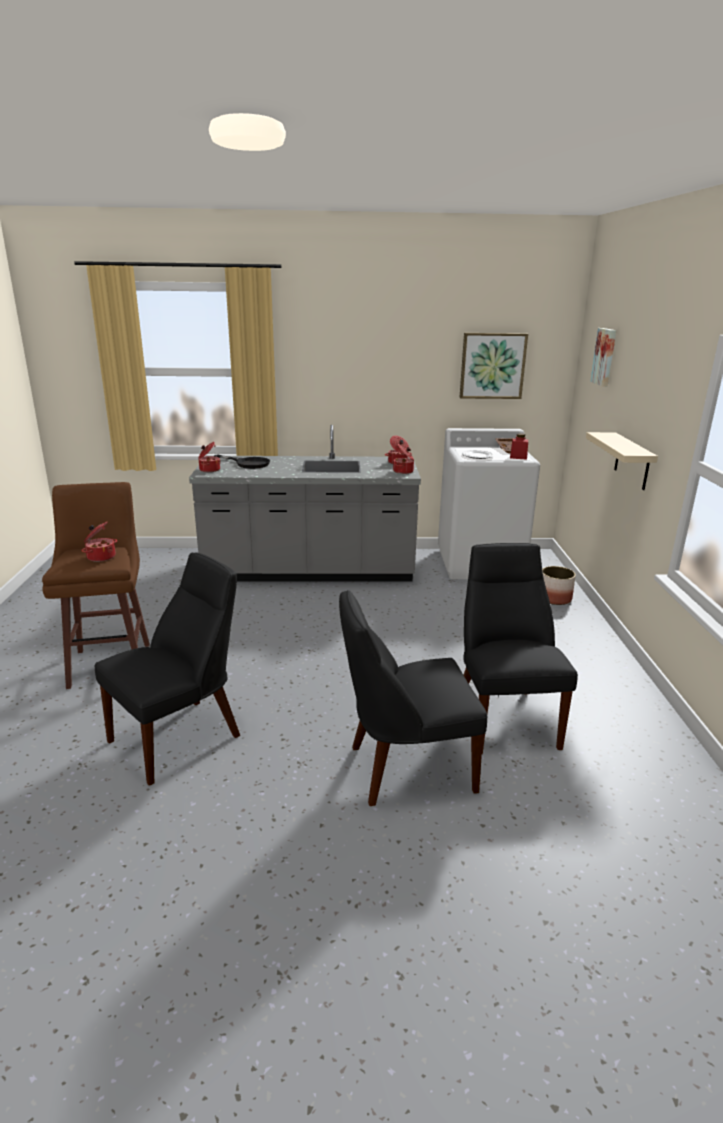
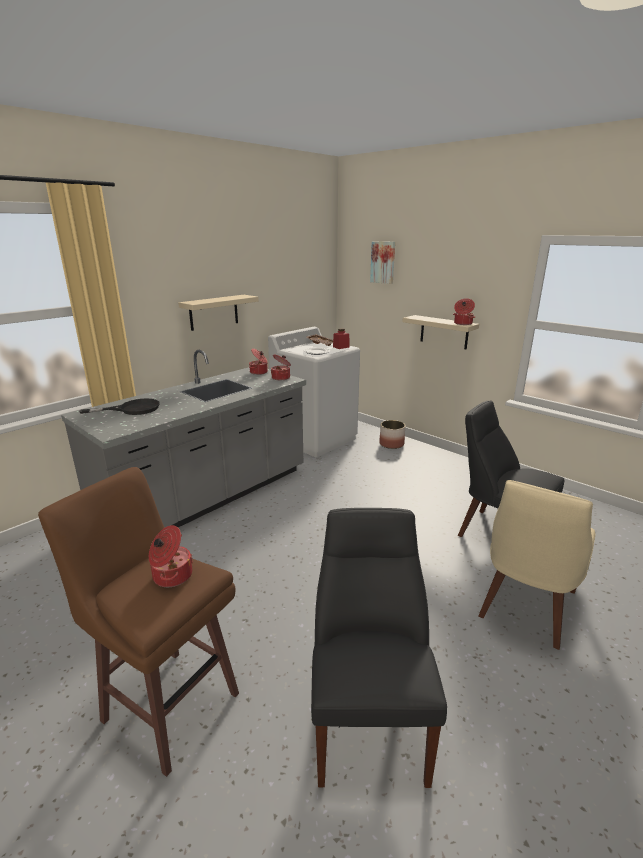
camera: 45 degrees left, 0 degrees up
(209, 470) = (106, 427): cooking pot -> cooking pot (462, 323)
(379, 392) = (214, 312): none -> beige shelf
(405, 768) = (525, 606): black chair -> beige chair
(492, 366) = (290, 278): picture -> none

